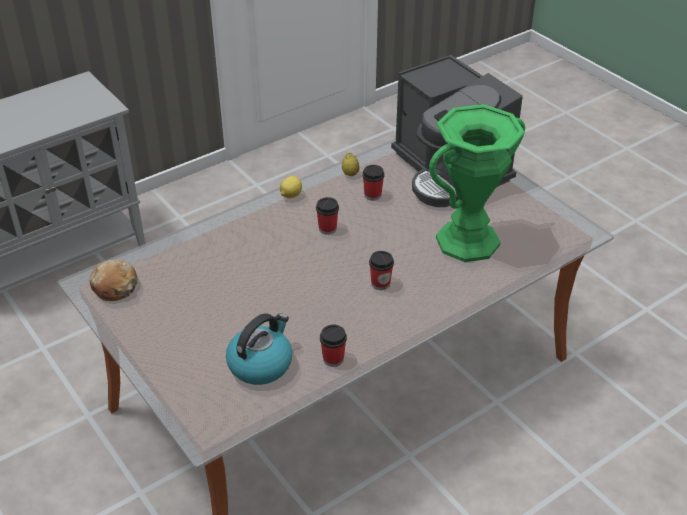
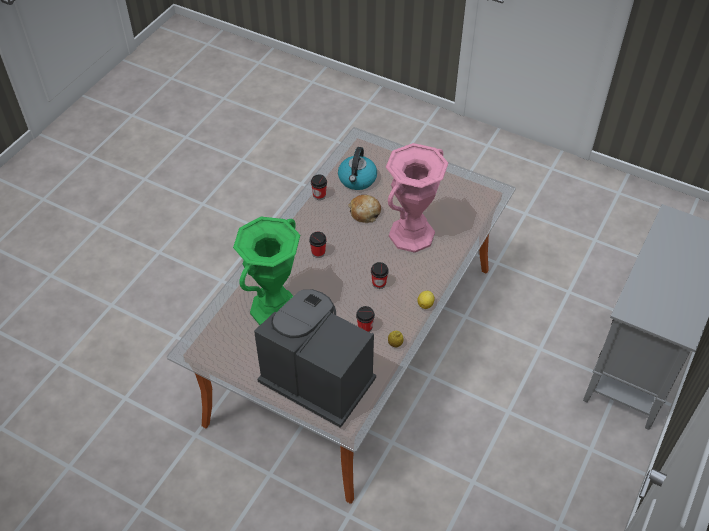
camera: 155 degrees right, 10 degrees up
(115, 287) = (477, 194): bread -> bread (364, 212)
(246, 266) = (411, 235): none -> pink vase

